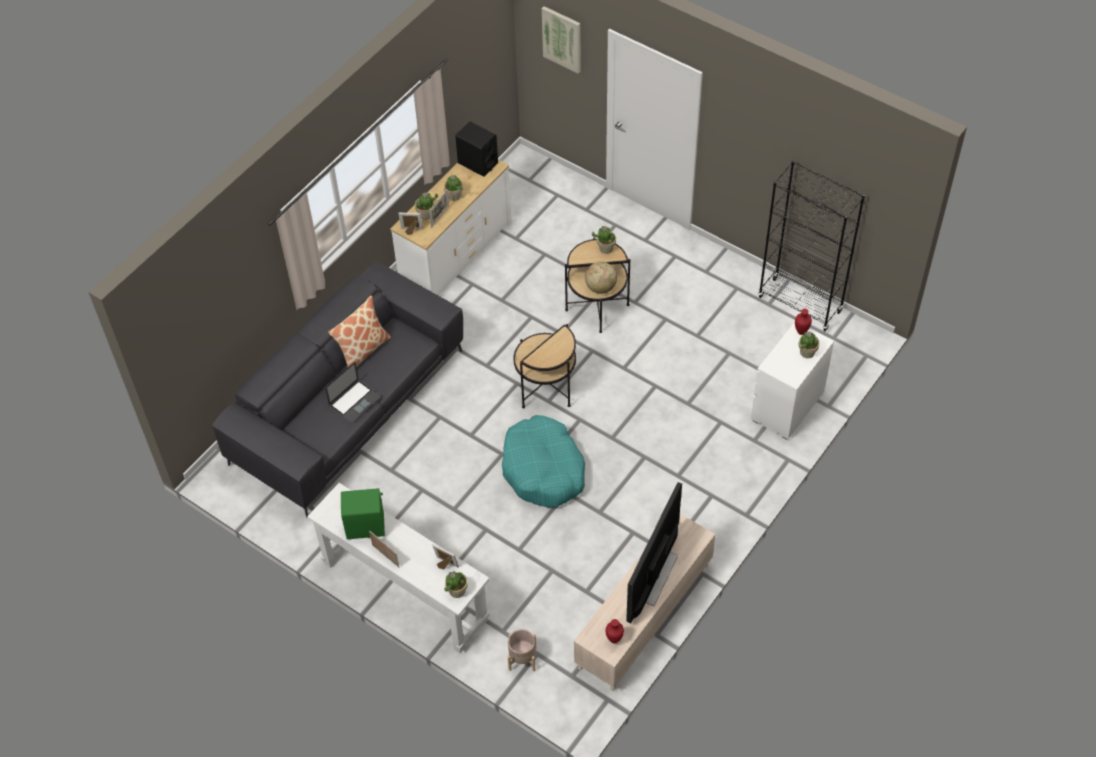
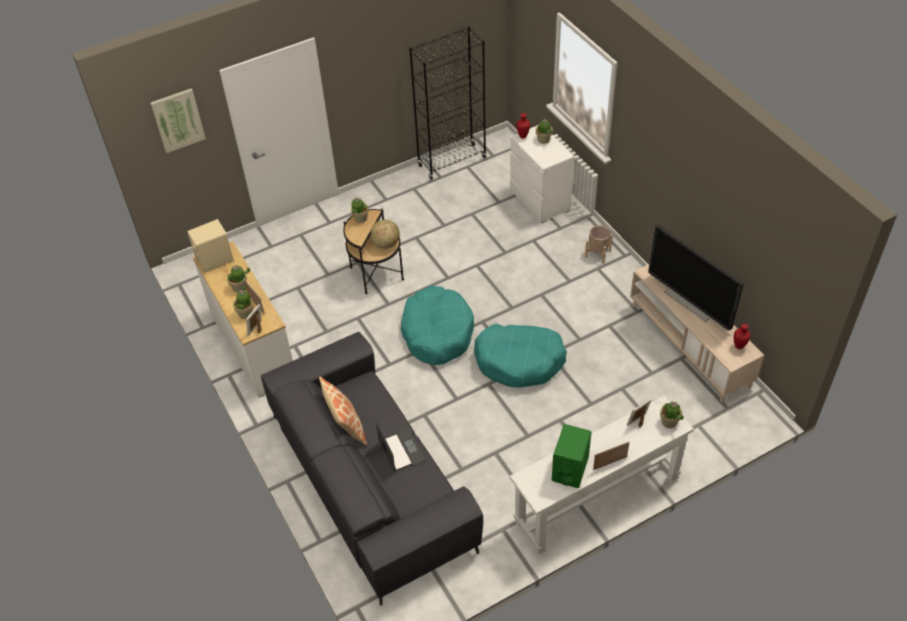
camera: 65 degrees left, 5 degrees down
(477, 163) = (214, 260): black speaker -> beige speaker
(522, 659) = (699, 436): beige planter -> beige planter (597, 253)
(545, 387) = (437, 332): side table -> turquoise dog bed

